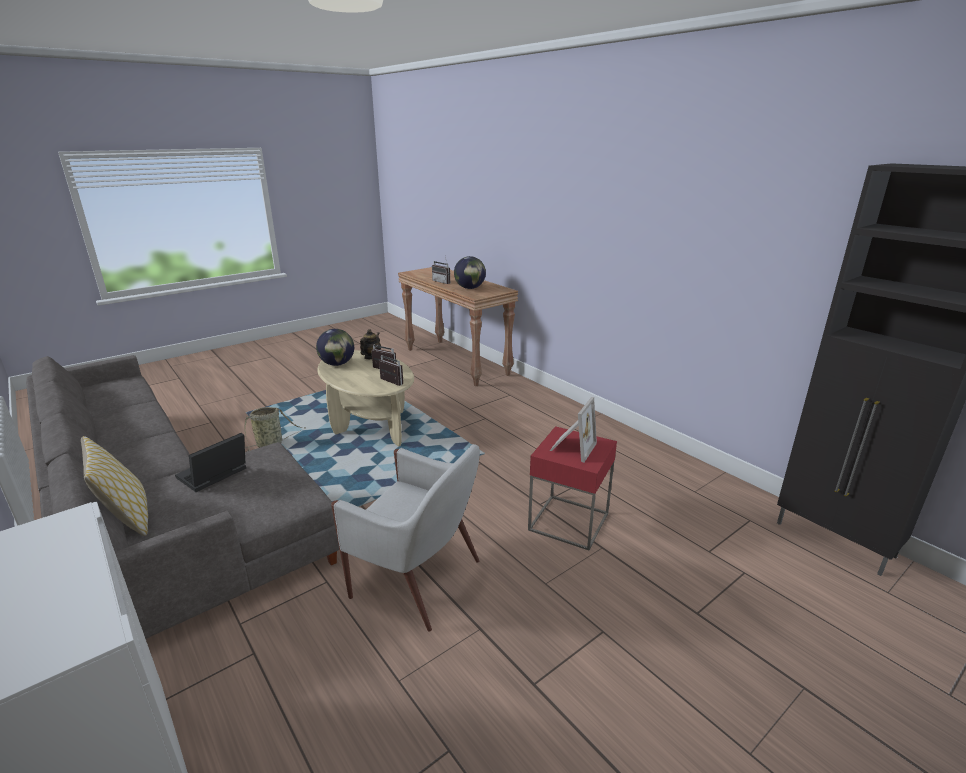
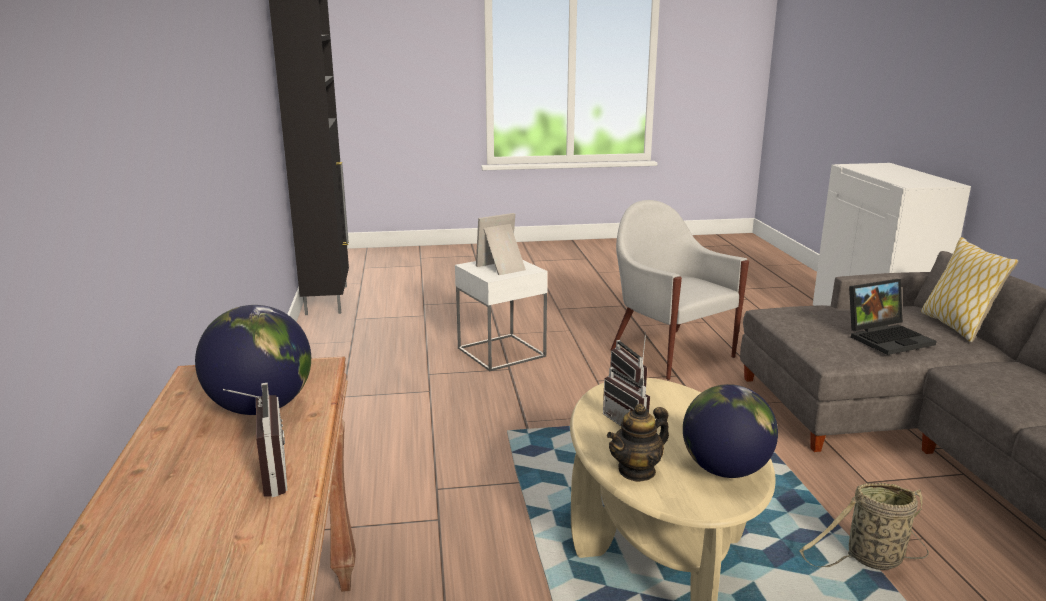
camera: 150 degrees left, 5 degrees down
(568, 521) = (501, 352): red side table -> white side table

